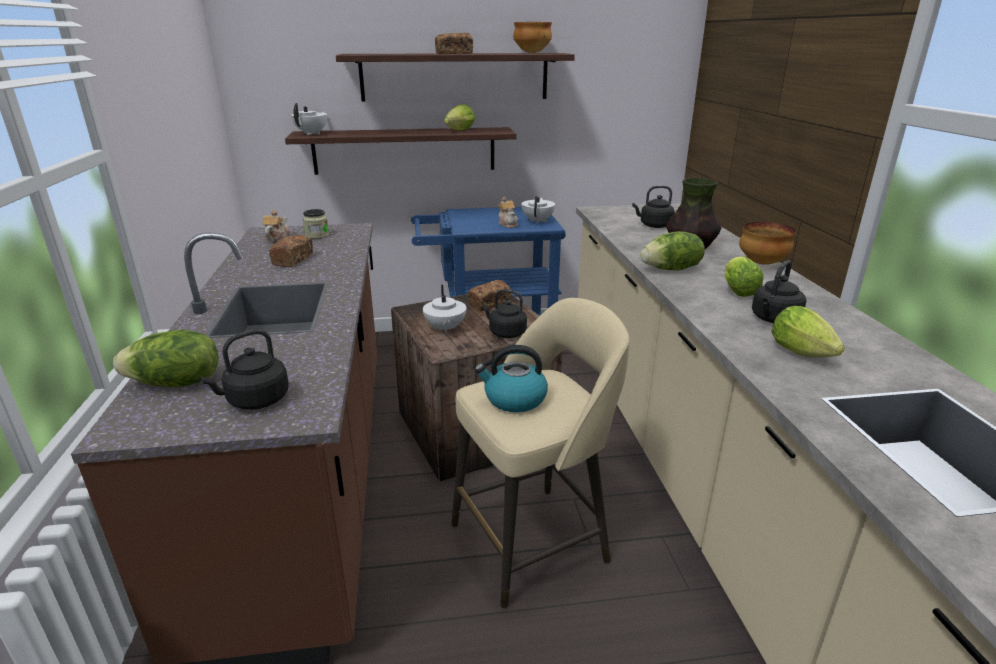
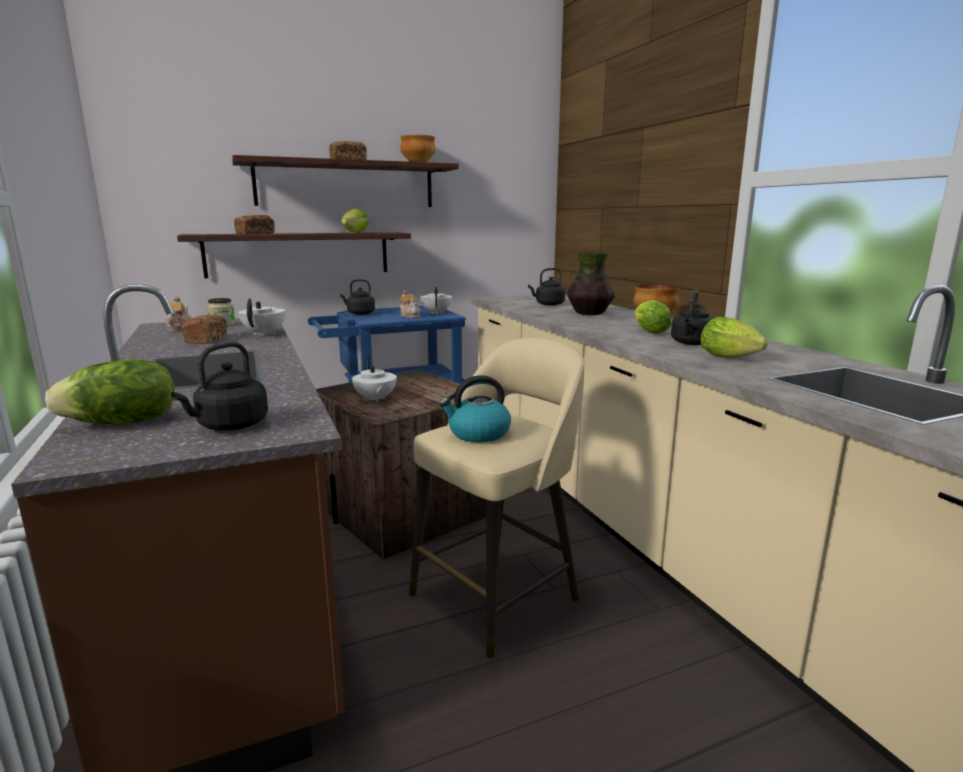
camera: 15 degrees left, 10 degrees down
(312, 133) = (204, 234): white teapot -> white teapot (265, 334)
(489, 303) = (410, 380): bread -> bread (255, 233)
(505, 333) = (437, 397): black kettle -> black kettle (359, 313)
(671, 269) = (584, 324): lettuce -> none

